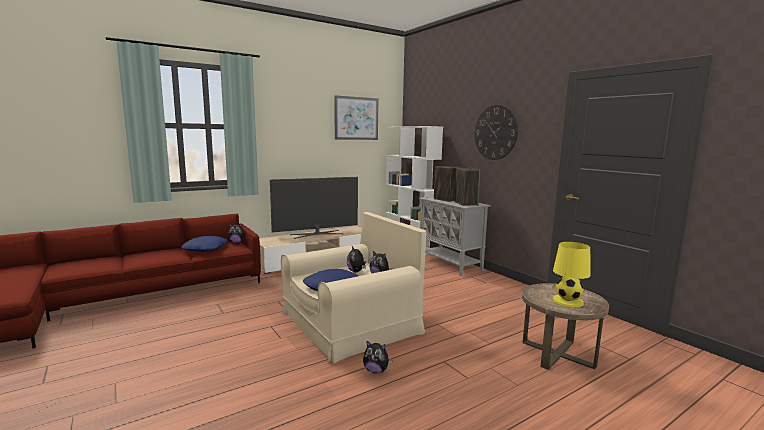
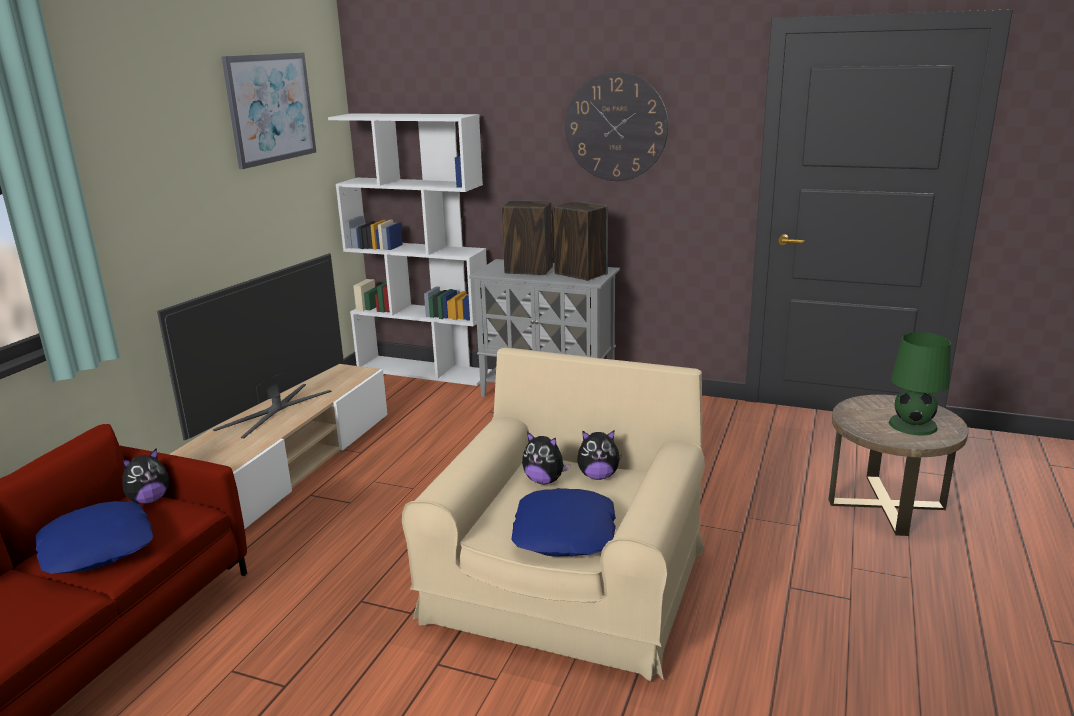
camera: 35 degrees left, 10 degrees up
(376, 371) = (733, 655): plush toy -> none
(568, 301) = (913, 425): yellow table lamp -> green table lamp

